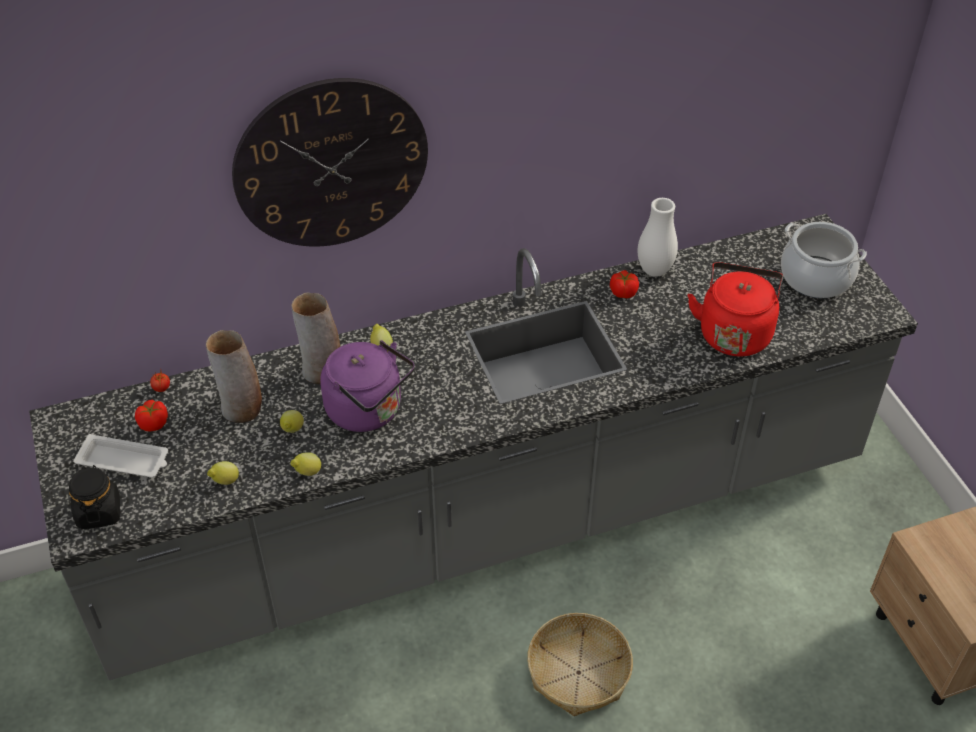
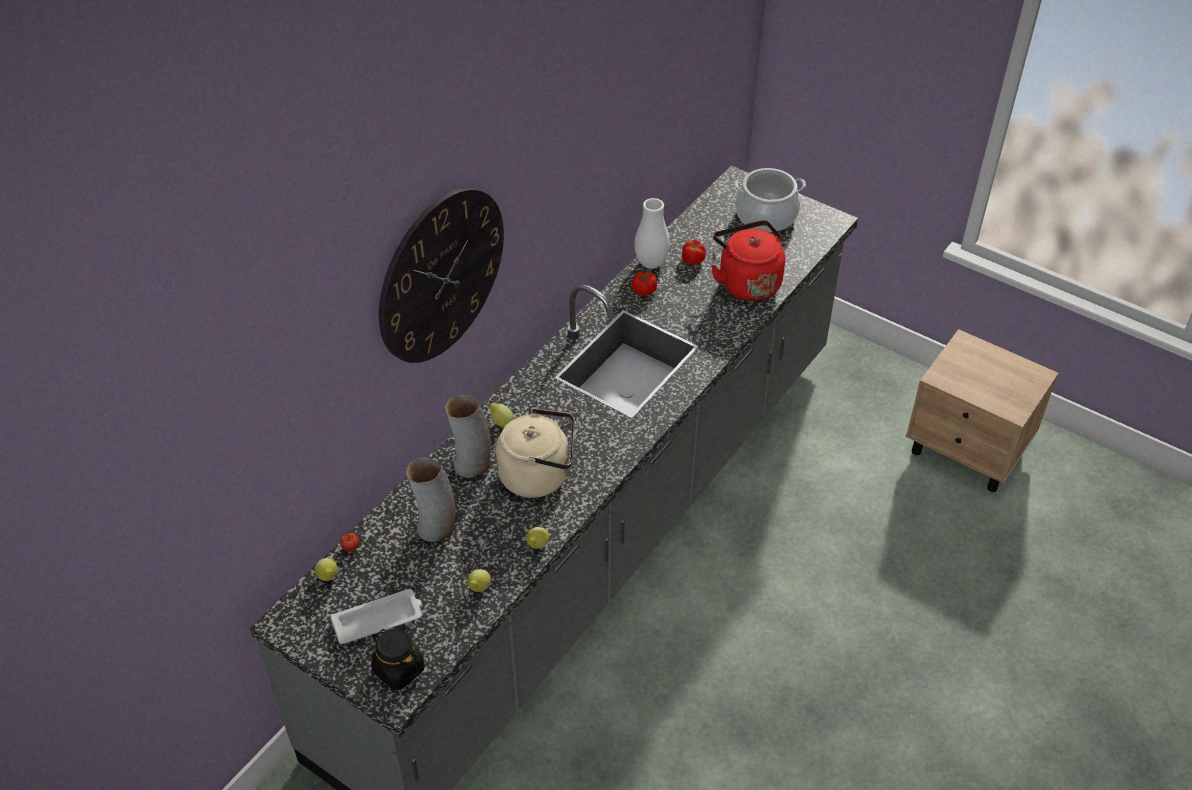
camera: 35 degrees left, 0 degrees up
(154, 423) = (373, 578): tomato -> tomato (693, 259)
(292, 430) = (494, 521): lemon -> lemon (328, 577)
(368, 411) = (539, 475): purple kettle -> beige kettle
(579, 672) = (755, 609): basket -> none

